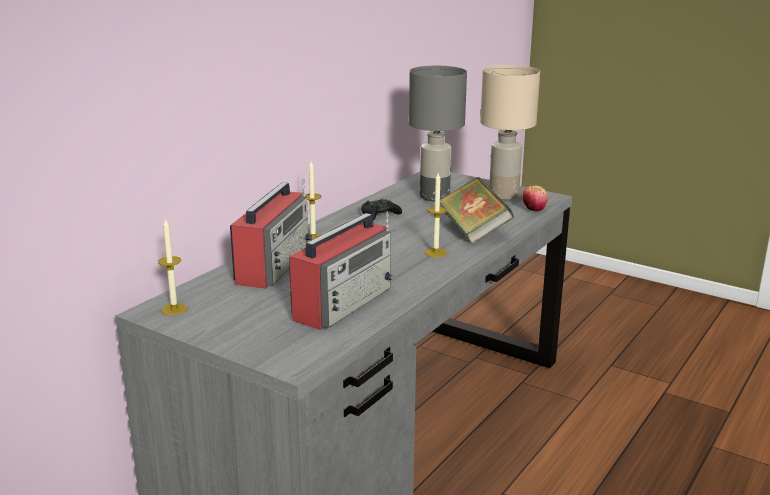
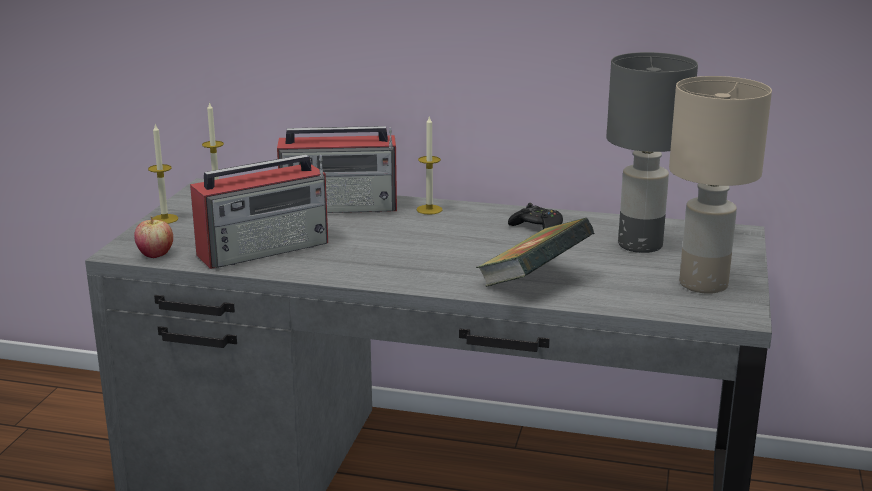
camera: 70 degrees right, 0 degrees up
(344, 303) = (265, 249): radio -> radio turned 45 degrees counterclockwise
(435, 252) = (438, 271): candle -> candle (165, 219)
(534, 209) = (666, 310): apple -> apple (155, 255)

